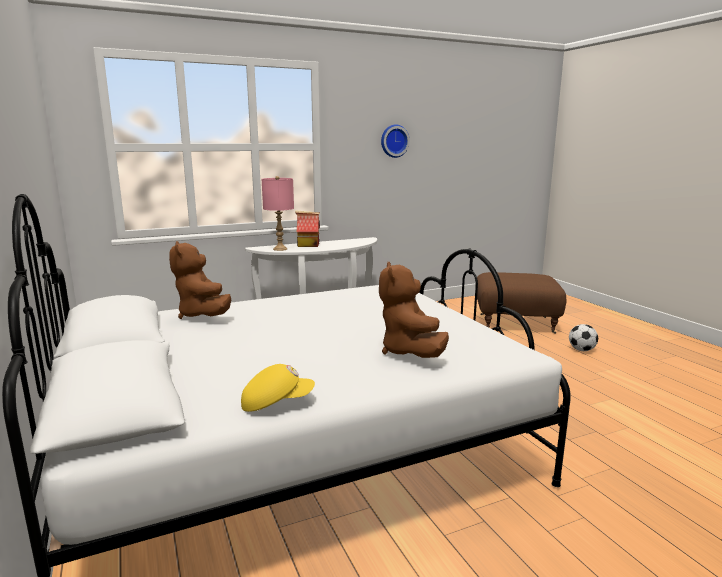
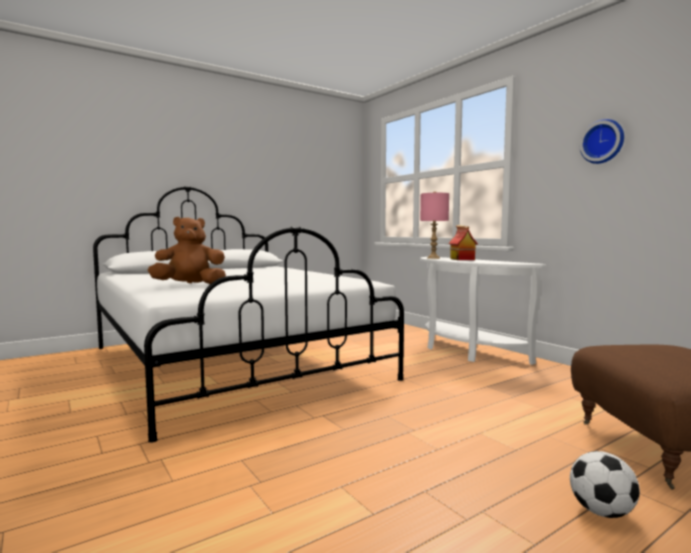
camera: 80 degrees right, 10 degrees down
(203, 315) = (273, 269): brown plush toy -> none
(276, 403) = (131, 277): yellow cap -> none

